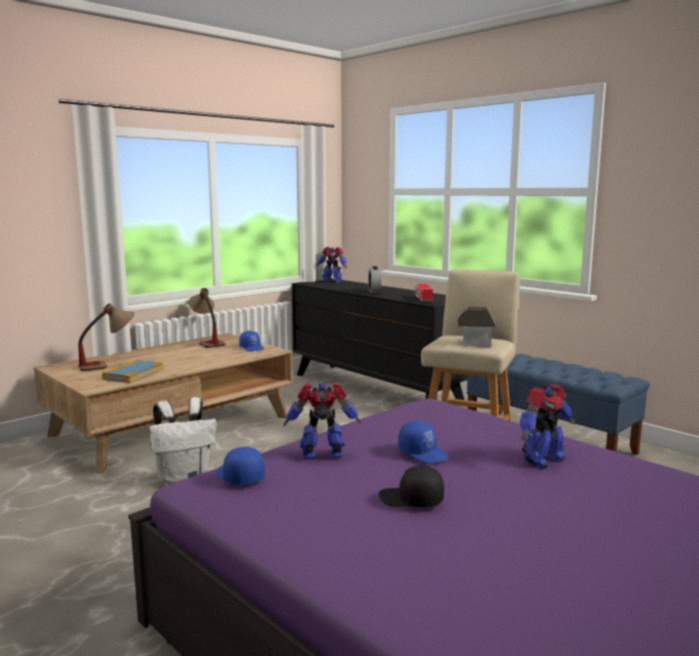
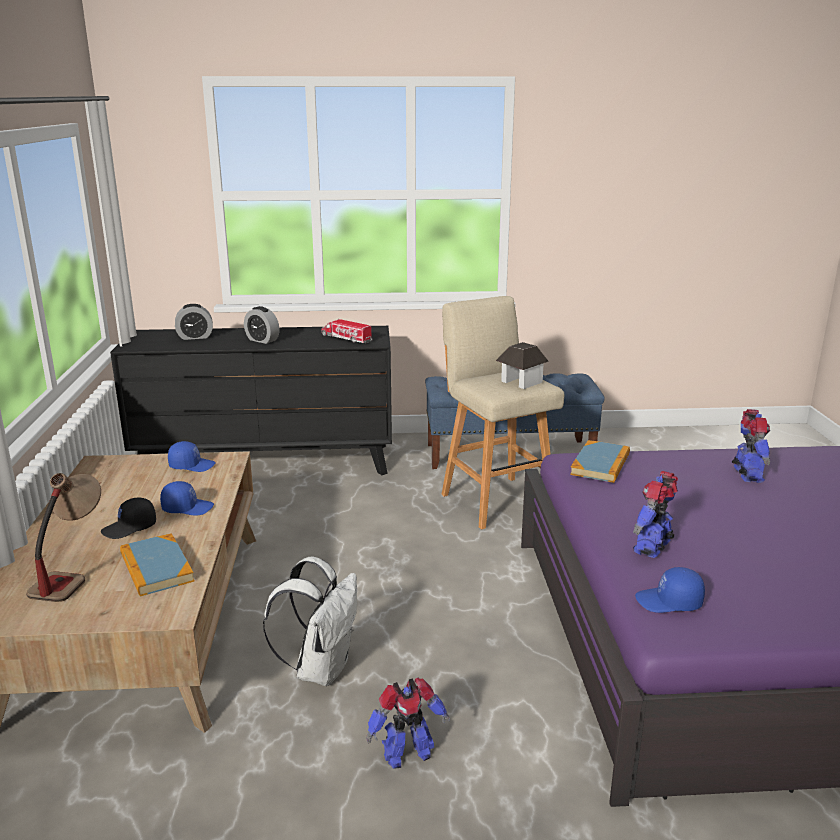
camera: 50 degrees left, 10 degrees up
(207, 342) = (102, 480): table lamp -> none
(332, 281) = (153, 335): toy robot -> toy robot (406, 753)
(347, 285) = (195, 337): none -> alarm clock
(411, 500) = (783, 548): black cap -> black cap (130, 528)
(423, 453) = (695, 507): blue cap -> blue cap (187, 508)
(436, 410) = (600, 464): none -> book

